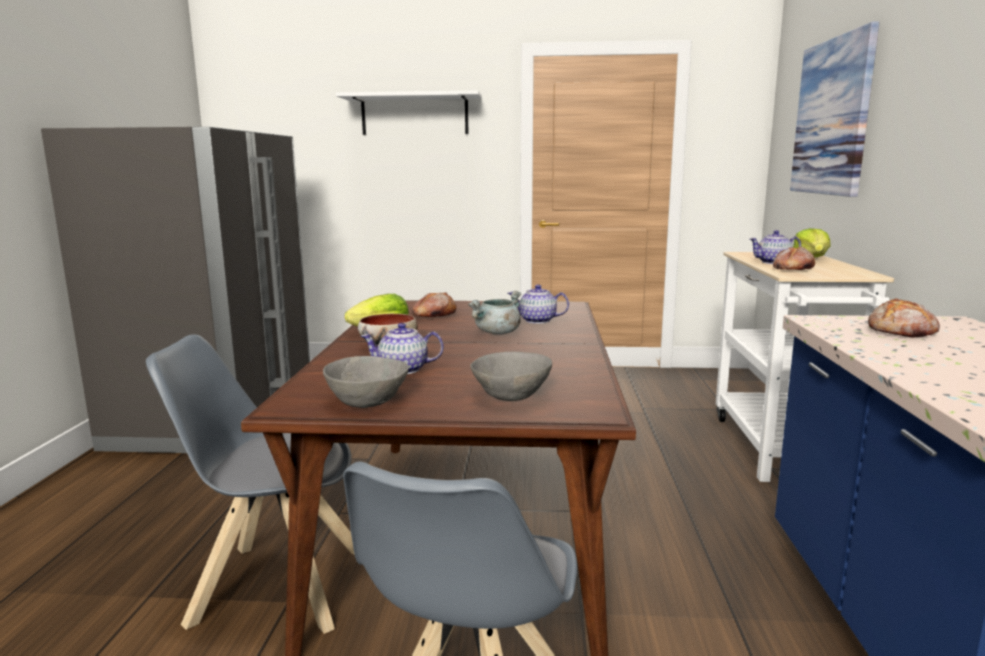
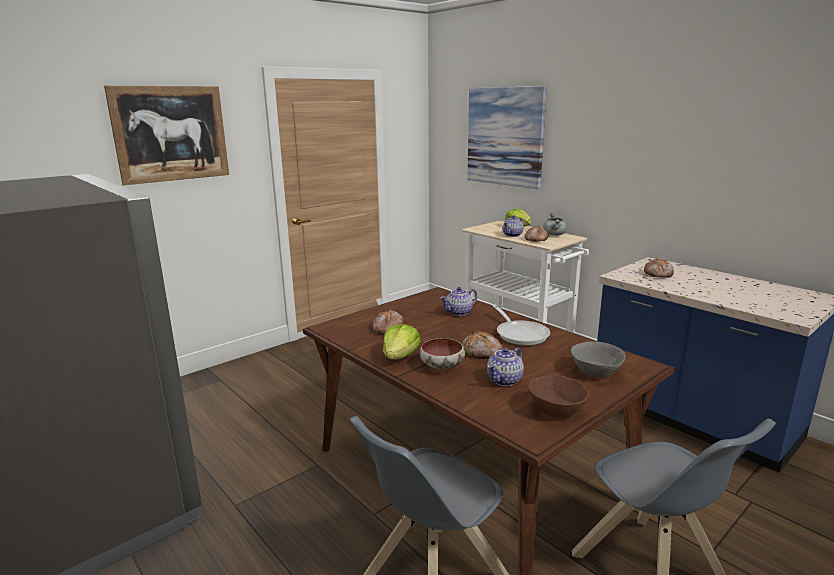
camera: 45 degrees left, 5 degrees up
(367, 402) = (557, 411): grey bowl -> brown bowl
(414, 115) = (171, 134): white shelf -> picture
(454, 348) = (481, 352): none -> bread
(497, 333) = (467, 330): grey cooking pot -> grey cooking pot (554, 235)
(541, 349) = (520, 334): none -> frying pan

